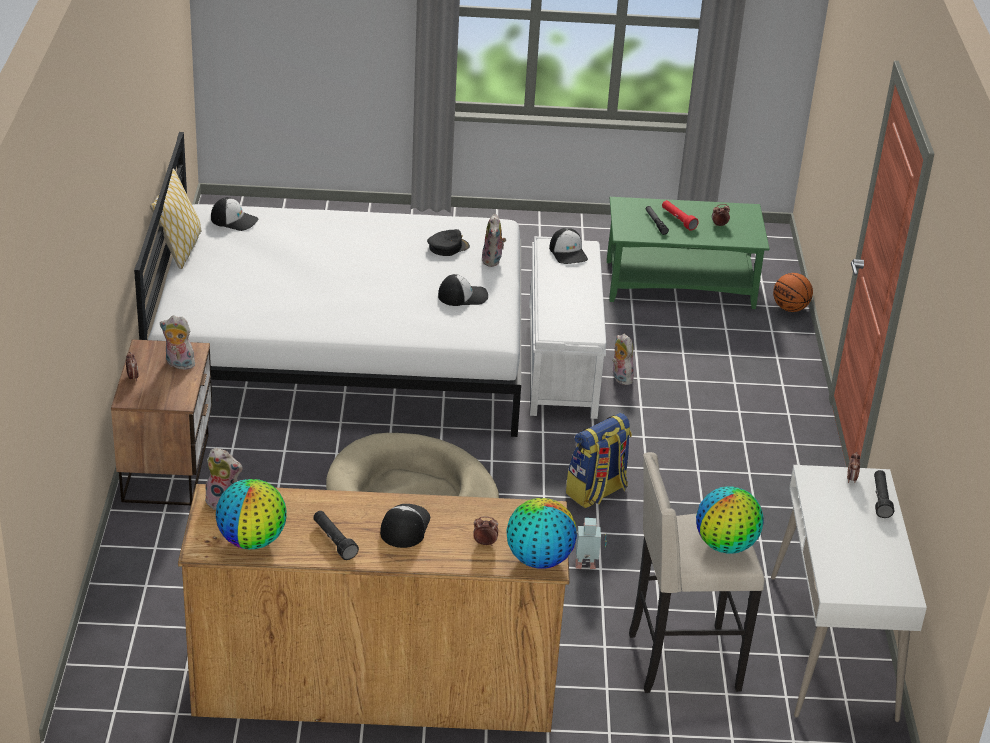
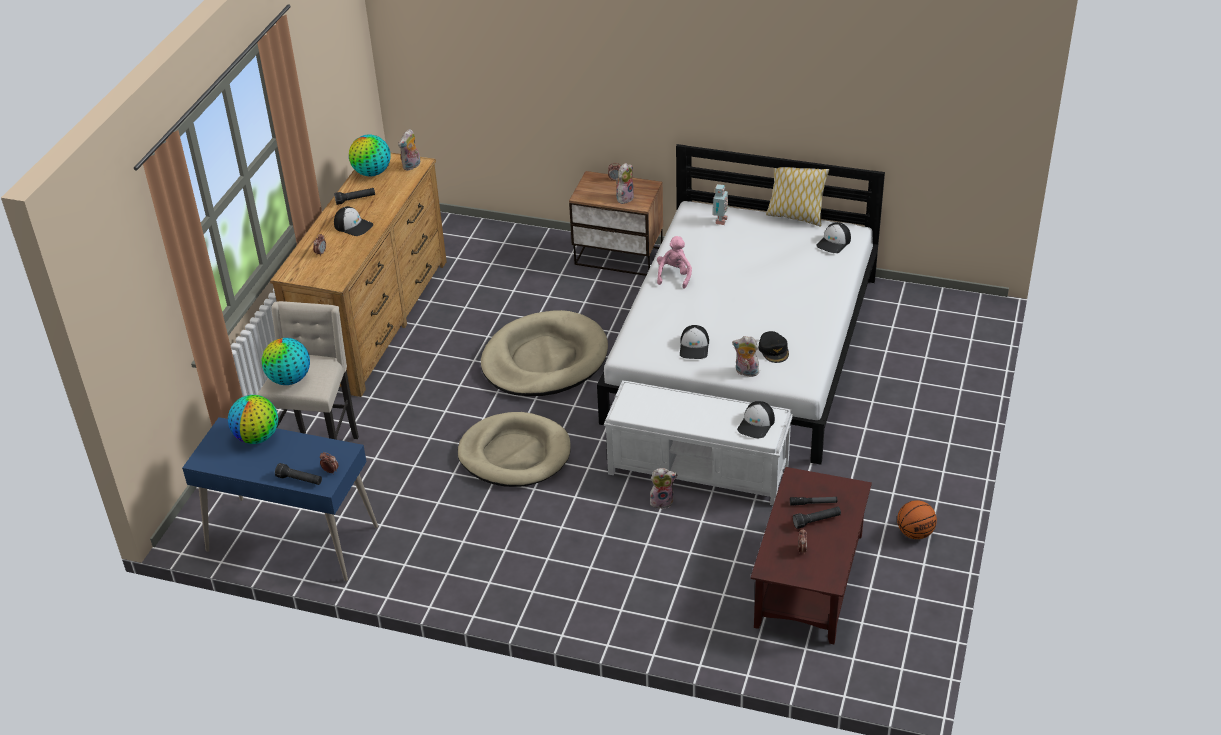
camera: 110 degrees right, 5 degrees up
(328, 322) = (674, 275): none -> pink plush toy
(538, 559) = (294, 271): globe -> globe (257, 437)
(568, 253) = (756, 424): cap -> cap turned 60 degrees counterclockwise
(586, 566) = (435, 431): toy robot -> toy robot (719, 221)
(596, 492) = (515, 454): backpack -> beige dog bed
(678, 220) = (817, 521): red flashlight -> black flashlight
(678, 284) = (809, 579): green coffee table -> brown coffee table
(790, 308) = (749, 656): basketball -> basketball (915, 533)
(833, 647) = (292, 539): white desk -> blue desk

